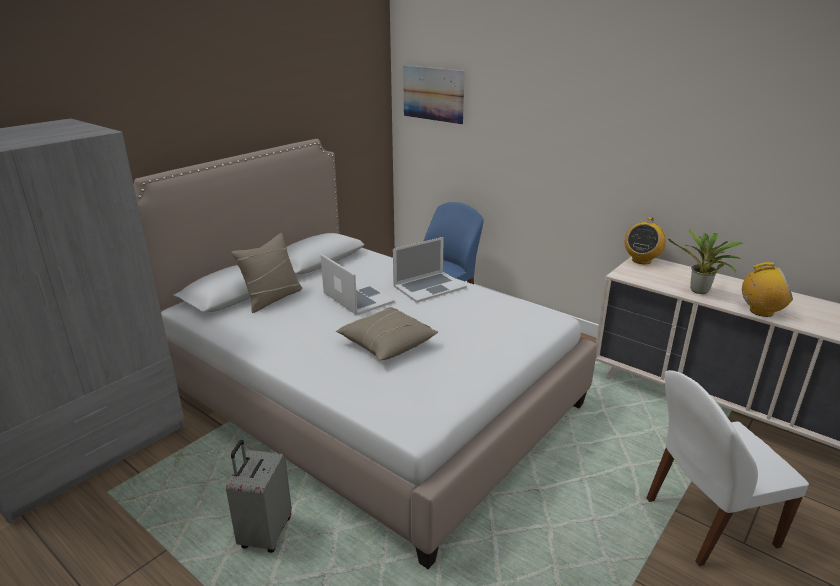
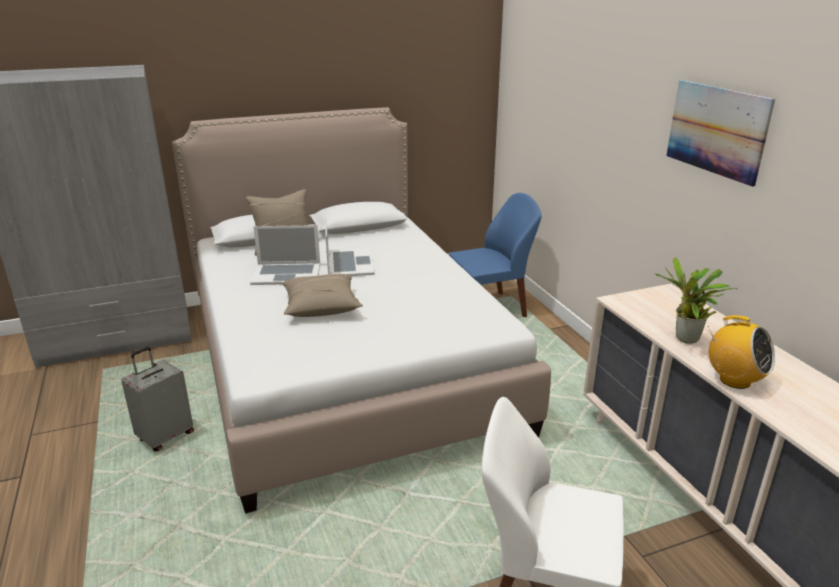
camera: 30 degrees right, 0 degrees up
(429, 287) = (424, 269): laptop -> laptop (286, 274)
(433, 94) = (526, 73): picture -> picture (716, 130)
(641, 260) = (664, 292): radio -> none

